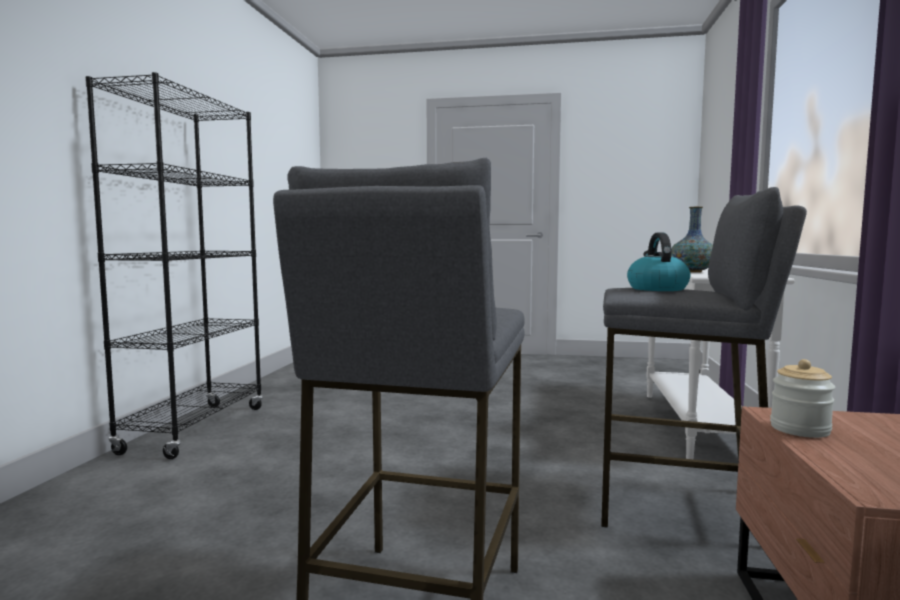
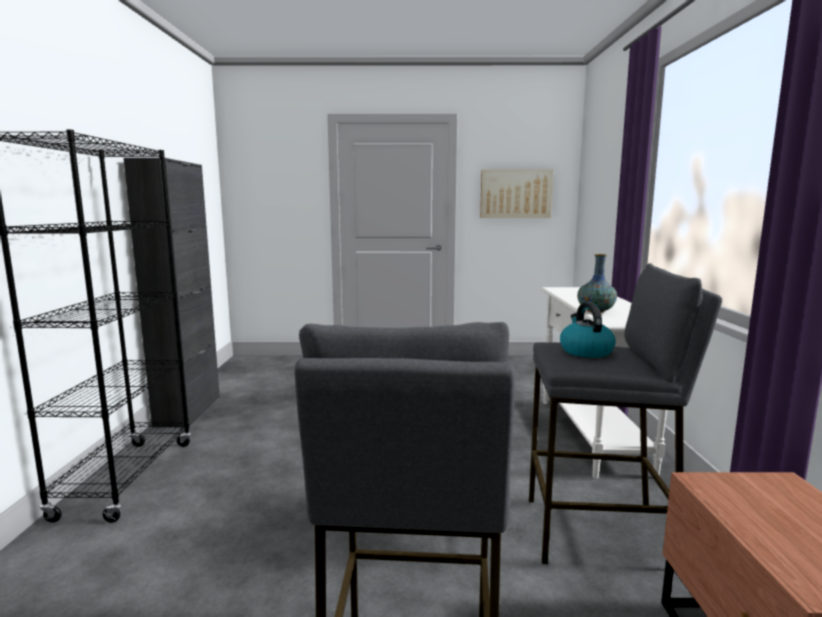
camera: 10 degrees left, 5 degrees up
(268, 384) = (188, 411): none -> black cabinet
(626, 176) = (515, 194): none -> picture
(800, 429) = (728, 503): jar -> none

